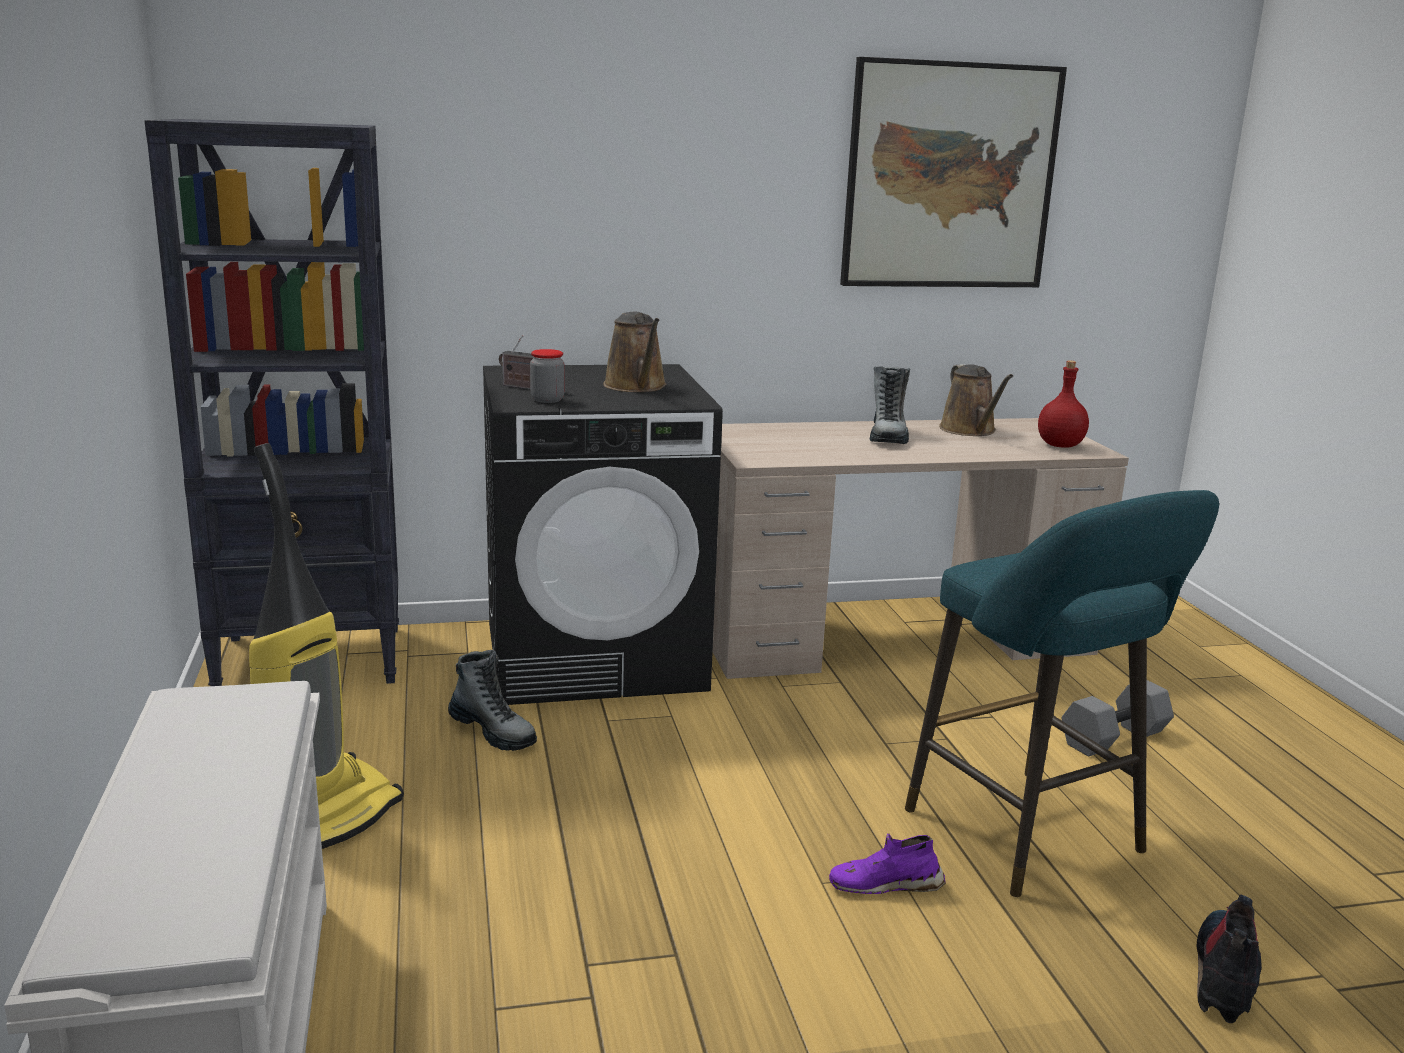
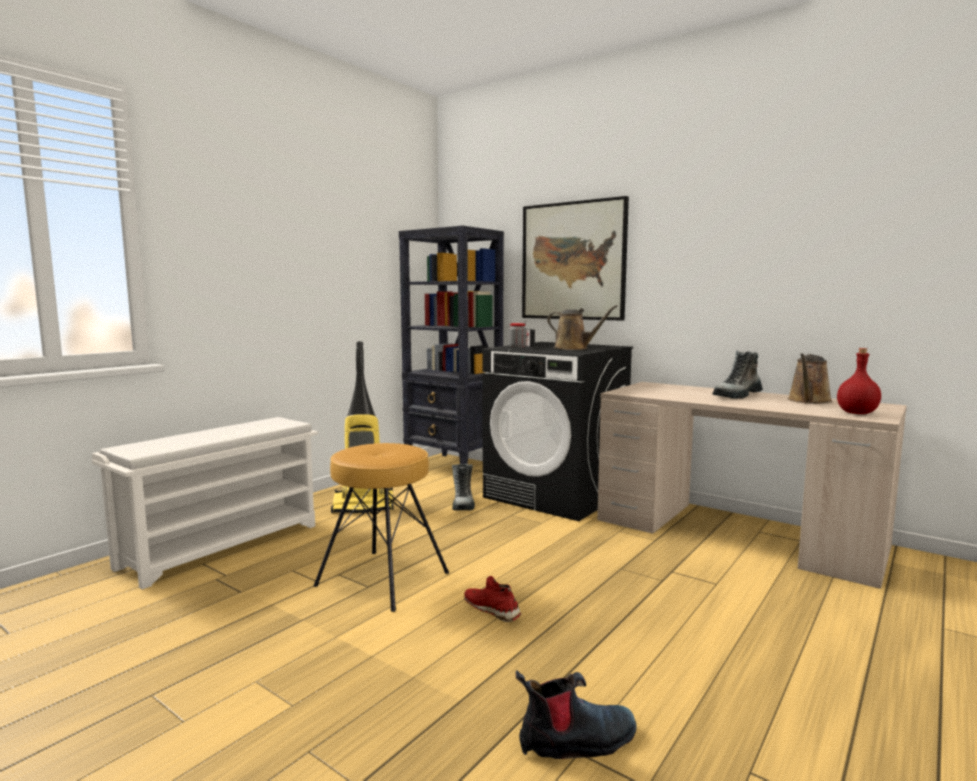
camera: 50 degrees right, 10 degrees down
(636, 387) = (574, 348): brown watering can -> brown watering can turned 90 degrees counterclockwise
(666, 928) = (383, 578): none -> brown stool
(884, 884) = (492, 610): purple shoe -> red shoe
(949, 177) = (811, 229): picture -> picture (573, 261)
(1032, 837) = (611, 633): turquoise stool -> none
(1114, 739) = (783, 625): grey dumbbell -> none

